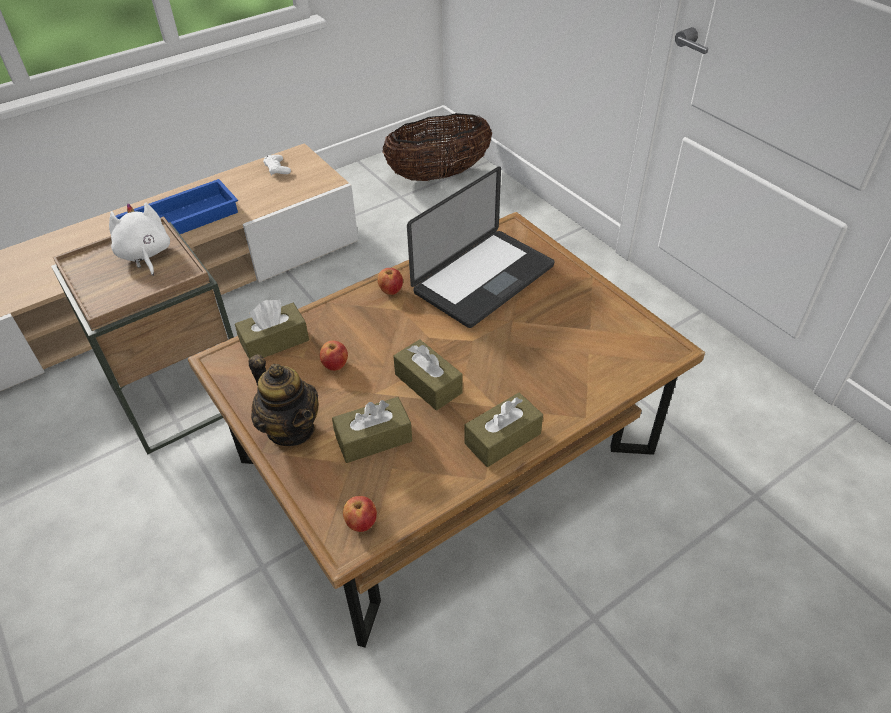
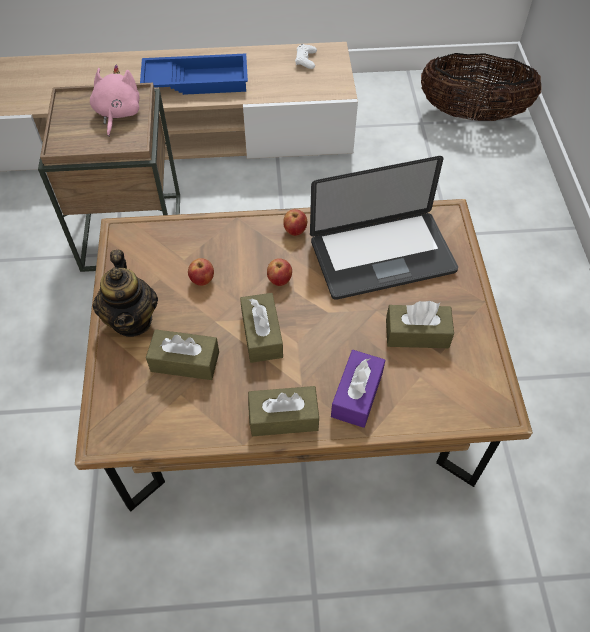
camera: 30 degrees right, 10 degrees up
(145, 255) = (117, 113): white plush toy -> pink plush toy
(274, 341) = (171, 235): brown tissue box -> brown tissue box (417, 334)
(361, 523) = (125, 428): apple -> apple (279, 280)
(550, 390) = (357, 395): none -> purple tissue box

